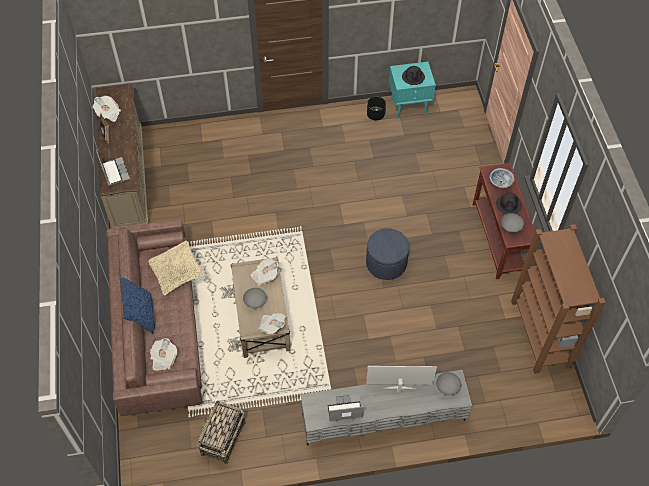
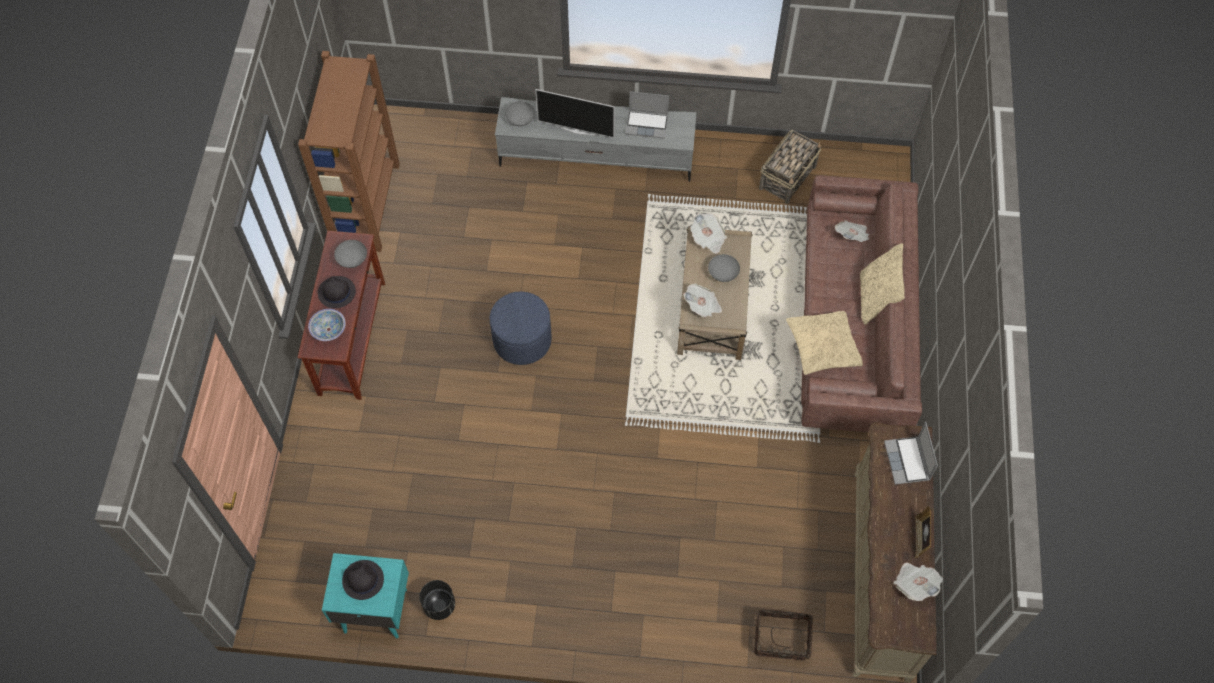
camera: 165 degrees left, 5 degrees up
(141, 315) = (876, 298): blue pillow -> beige pillow
(183, 138) = (781, 641): none -> basket

